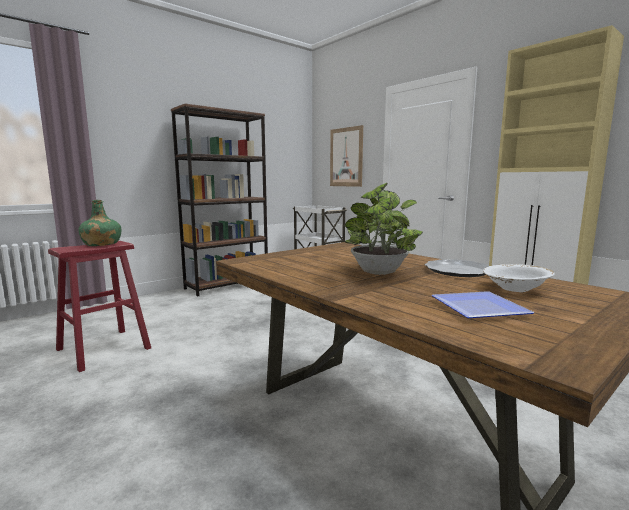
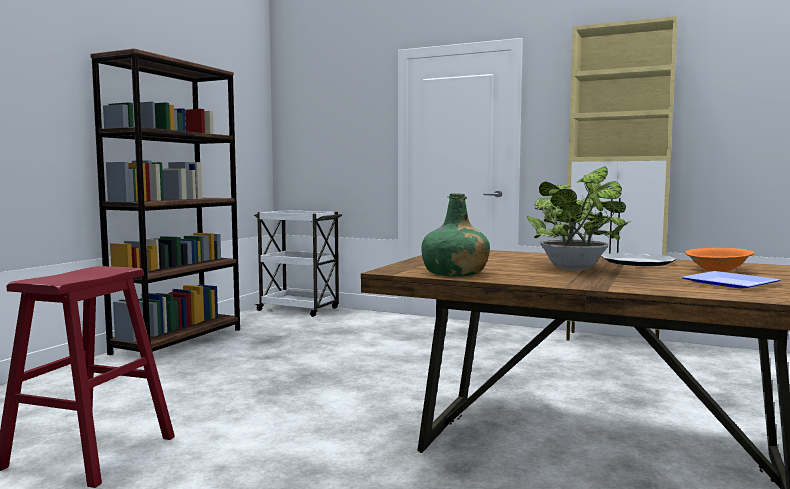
camera: 25 degrees left, 5 degrees down
(101, 244) = (90, 271): green bottle -> green bottle (454, 273)
(346, 157) = (335, 140): picture -> none
(515, 289) = (717, 270): white bowl -> orange bowl

